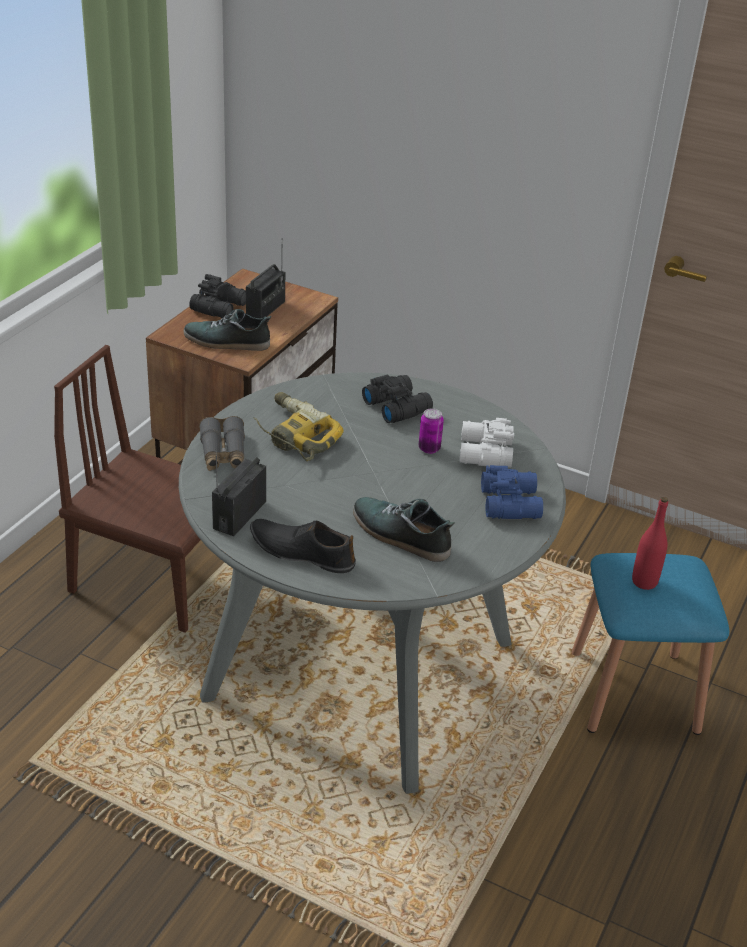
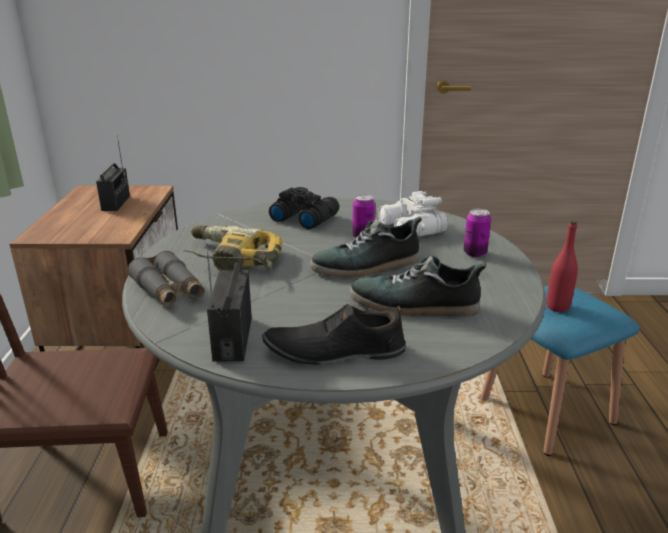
camera: 25 degrees left, 10 degrees down
(221, 307) = (73, 210): black binoculars -> none
(227, 342) = (95, 229): shoe -> shoe (367, 265)
(511, 503) = (475, 253): blue binoculars -> can

